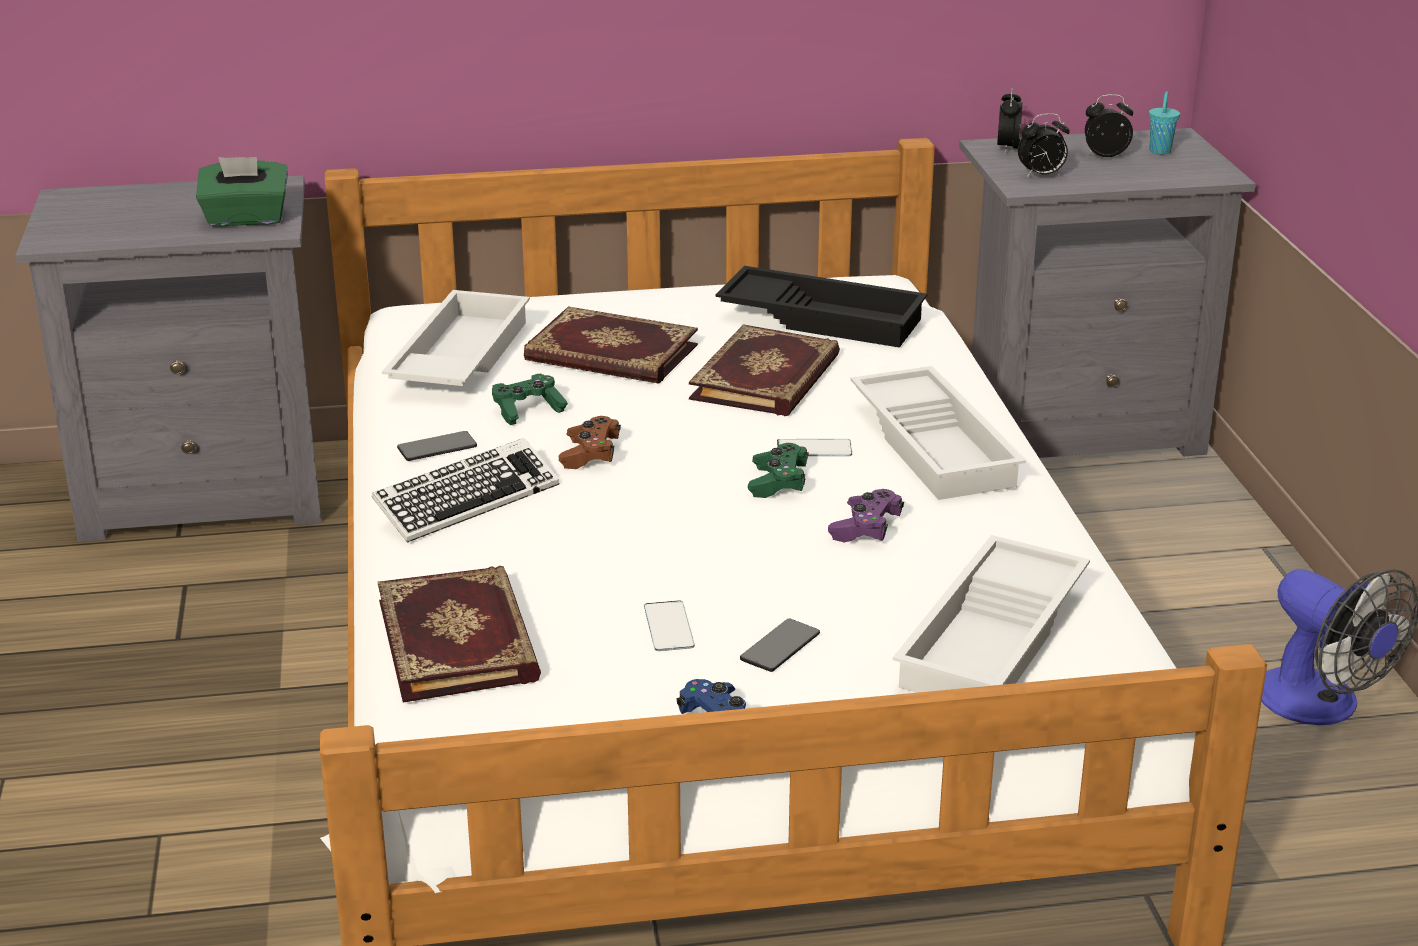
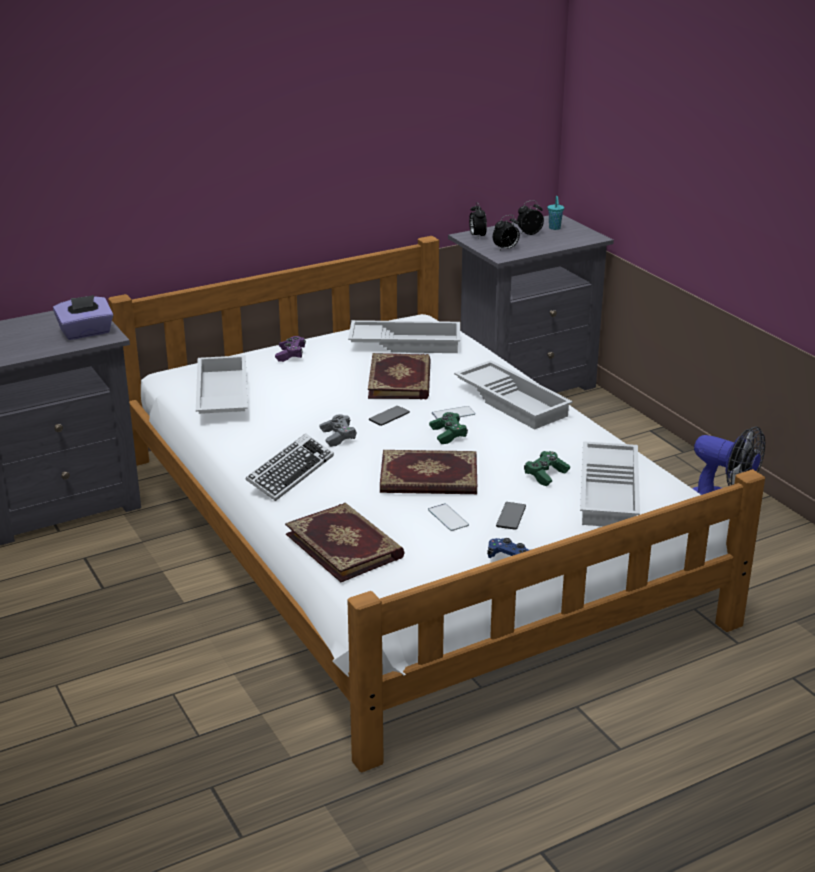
camera: 20 degrees left, 0 degrees up
(246, 219) = (86, 333): green tissue box -> purple tissue box
(437, 448) = (250, 447): phone -> phone (389, 416)
(528, 410) = (284, 419): green game controller -> green game controller (546, 475)
(590, 455) = (338, 437): brown game controller -> grey game controller
(610, 354) = (306, 381): book -> book (429, 478)
(823, 318) = (406, 343): black tray -> white tray
(866, 529) = (509, 450): purple game controller -> purple game controller (290, 355)

